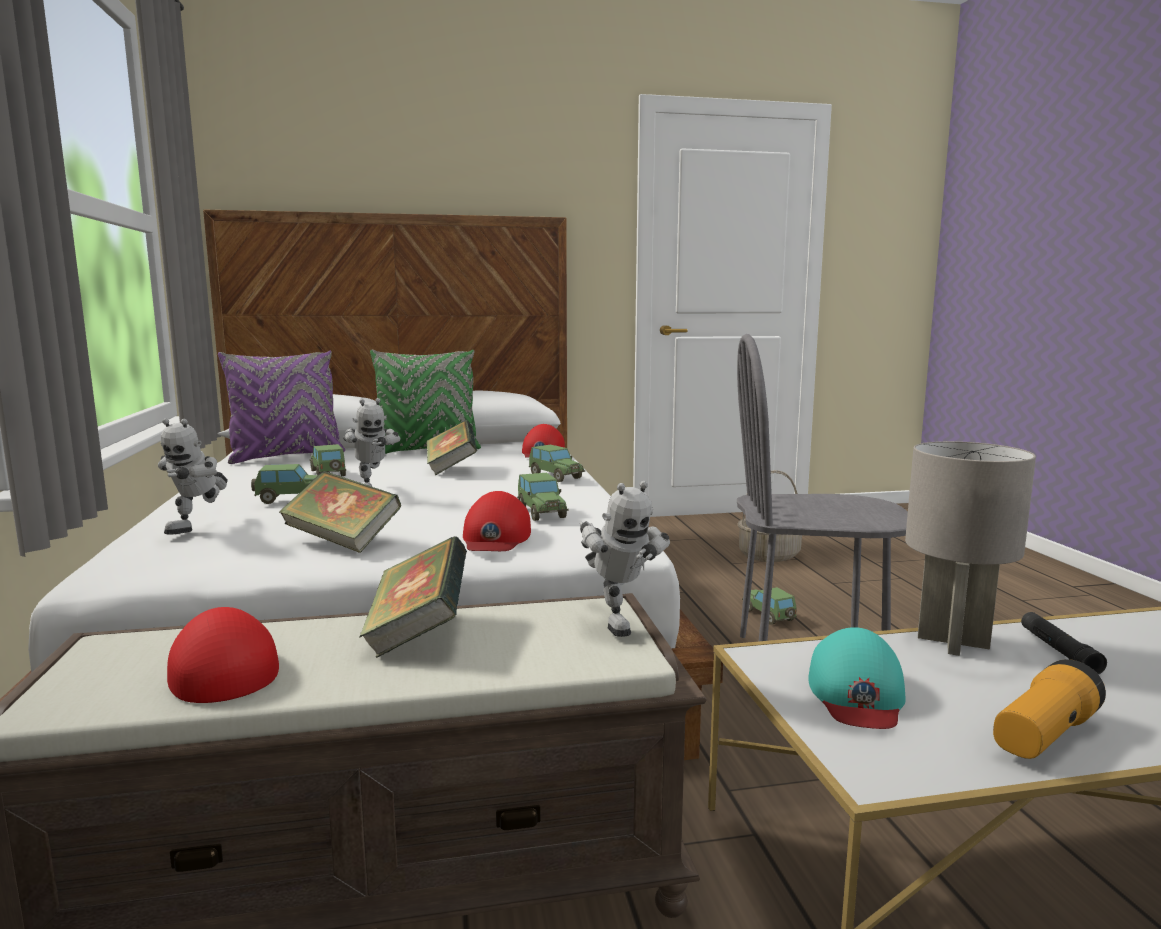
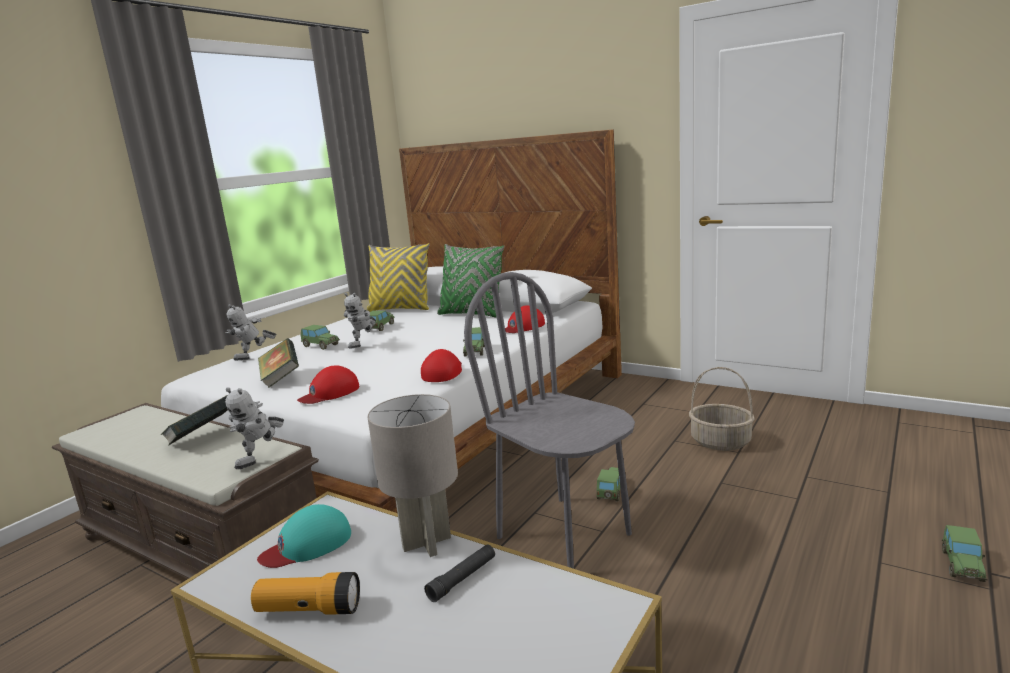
camera: 45 degrees right, 5 degrees up
(223, 667) = (135, 433): red cap -> red cap (443, 372)
(286, 456) = (400, 309): purple pillow -> yellow pillow
(451, 468) = (438, 334): book -> none
(541, 512) = (390, 380): toy car -> toy car (962, 565)

